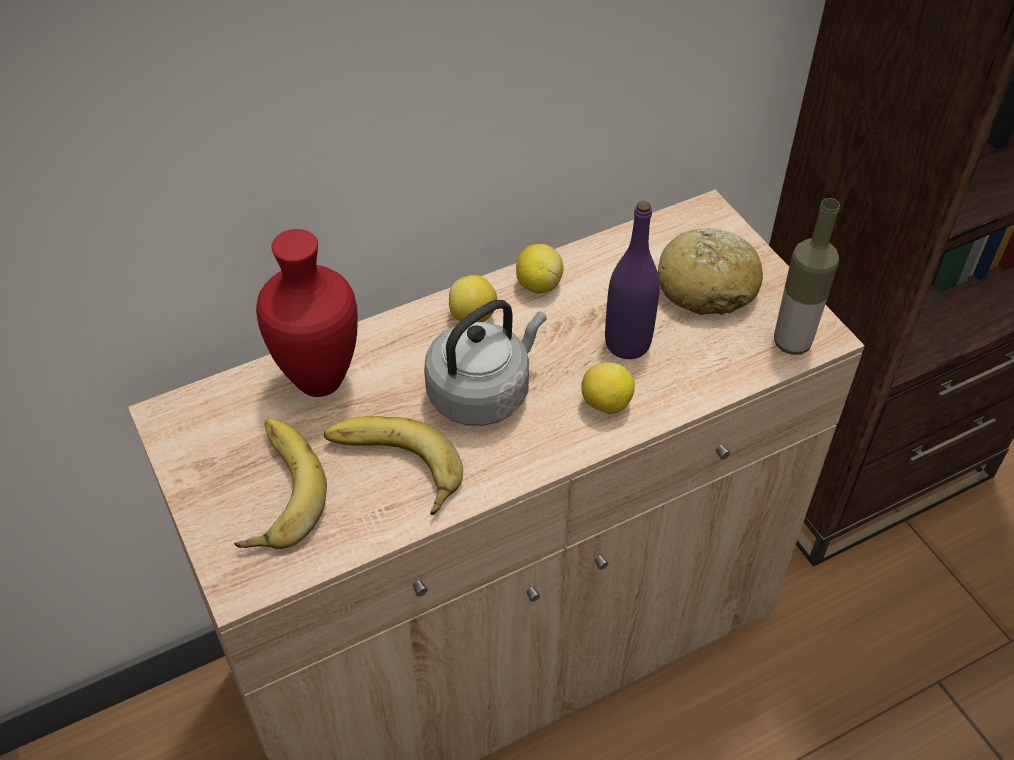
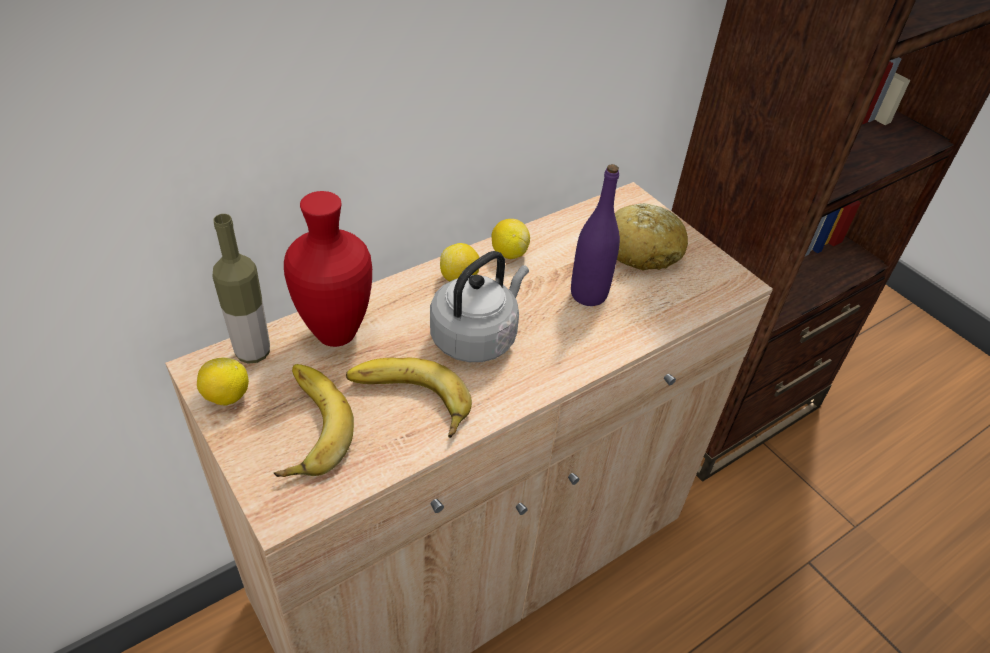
camera: 10 degrees left, 5 degrees down
(605, 404) = (580, 341): lemon -> lemon (226, 396)
(792, 342) = (717, 288): bottle -> bottle (253, 352)

